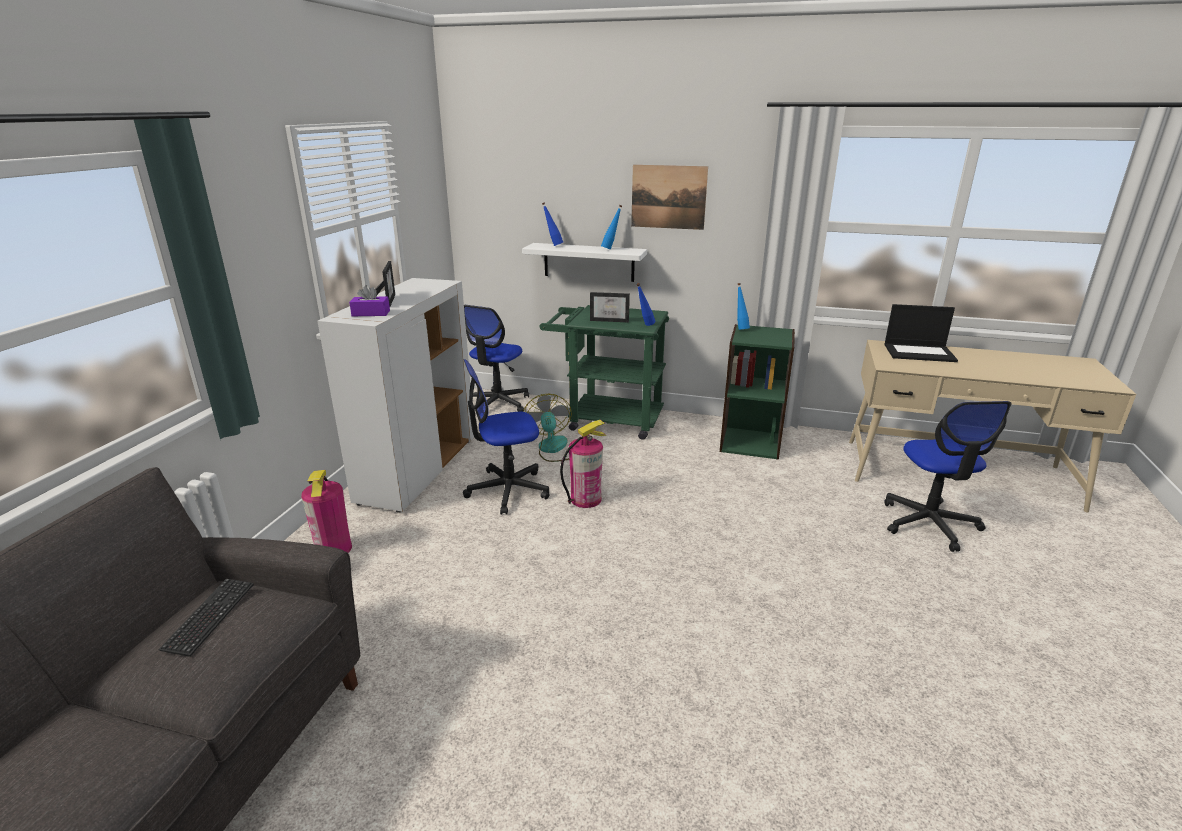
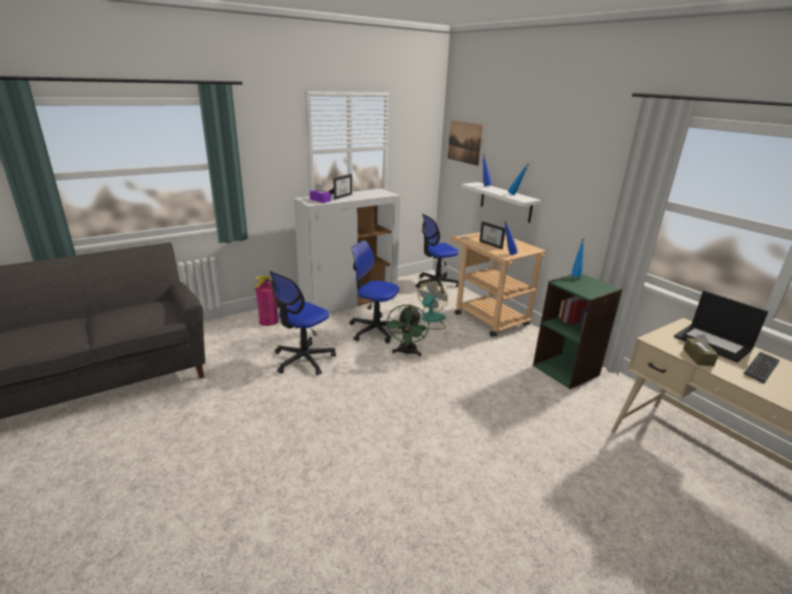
camera: 40 degrees right, 0 degrees up
(210, 617) = (139, 309): keyboard -> keyboard (761, 368)
(585, 499) = (406, 353): fire extinguisher -> green fan
(606, 419) = (486, 316): green cart -> beige cart
(668, 197) = (560, 162): picture -> picture (464, 142)
(929, 523) = (627, 489): office chair -> office chair (303, 359)
(934, 368) = (698, 357): none -> brown tissue box

